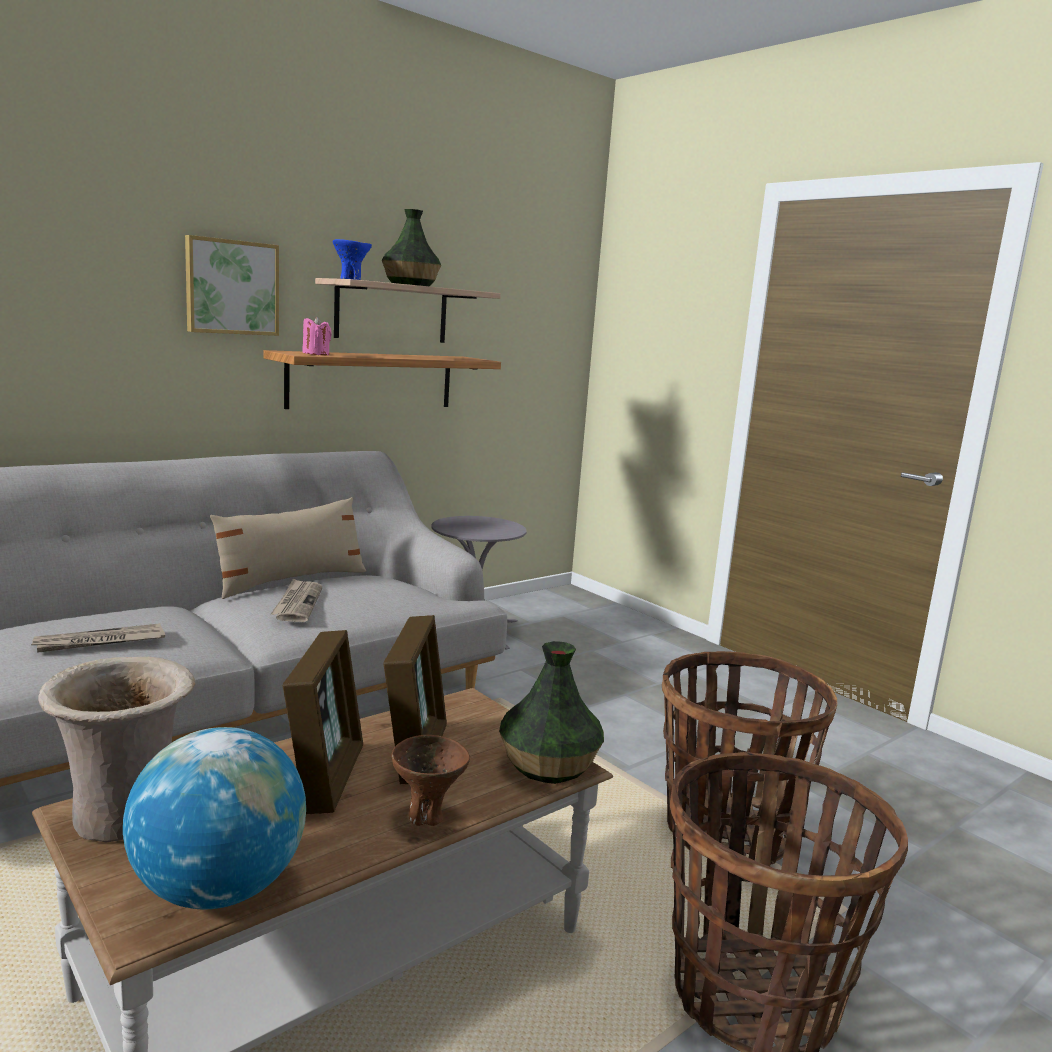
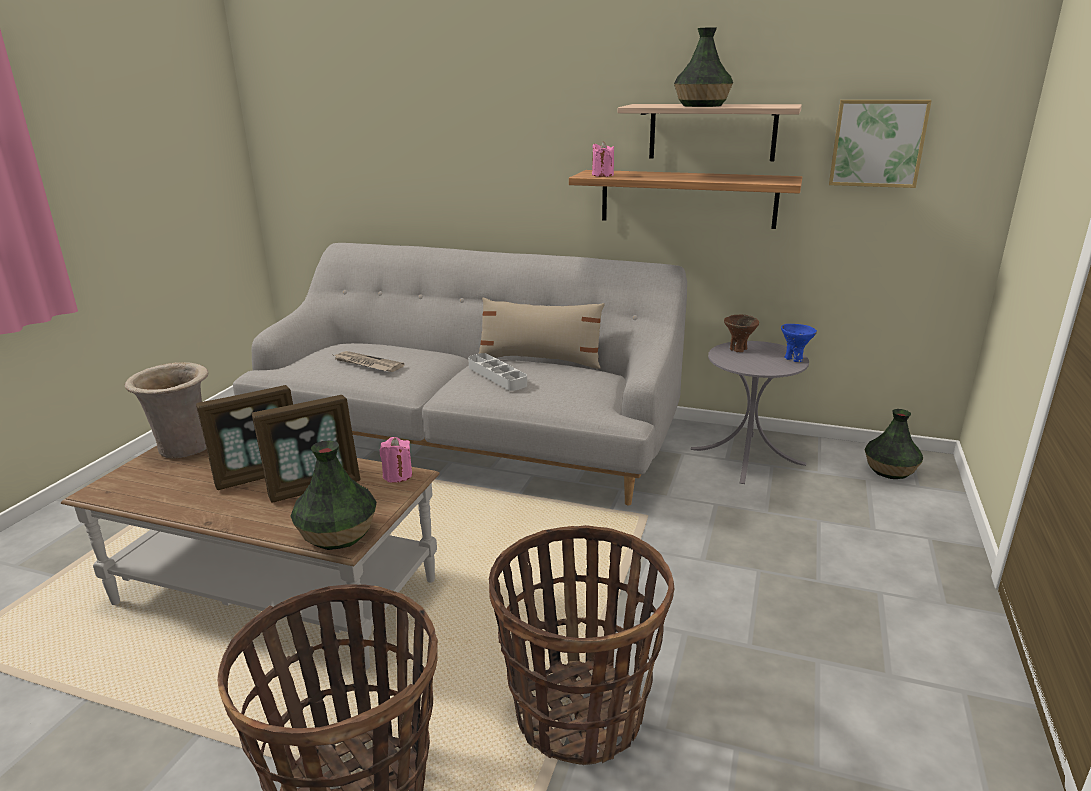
camera: 60 degrees right, 10 degrees up
(218, 889) = (133, 493): globe -> none
(231, 287) = (560, 118): picture -> picture (877, 143)
(297, 603) = (497, 376): newspaper -> grey tray
(350, 279) = (644, 105): blue bowl -> blue bowl (794, 359)
(427, 815) = (237, 517): brown bowl -> brown bowl (738, 349)
(458, 705) = (397, 475): none -> pink candle
(562, 605) = (890, 470): none -> vase

